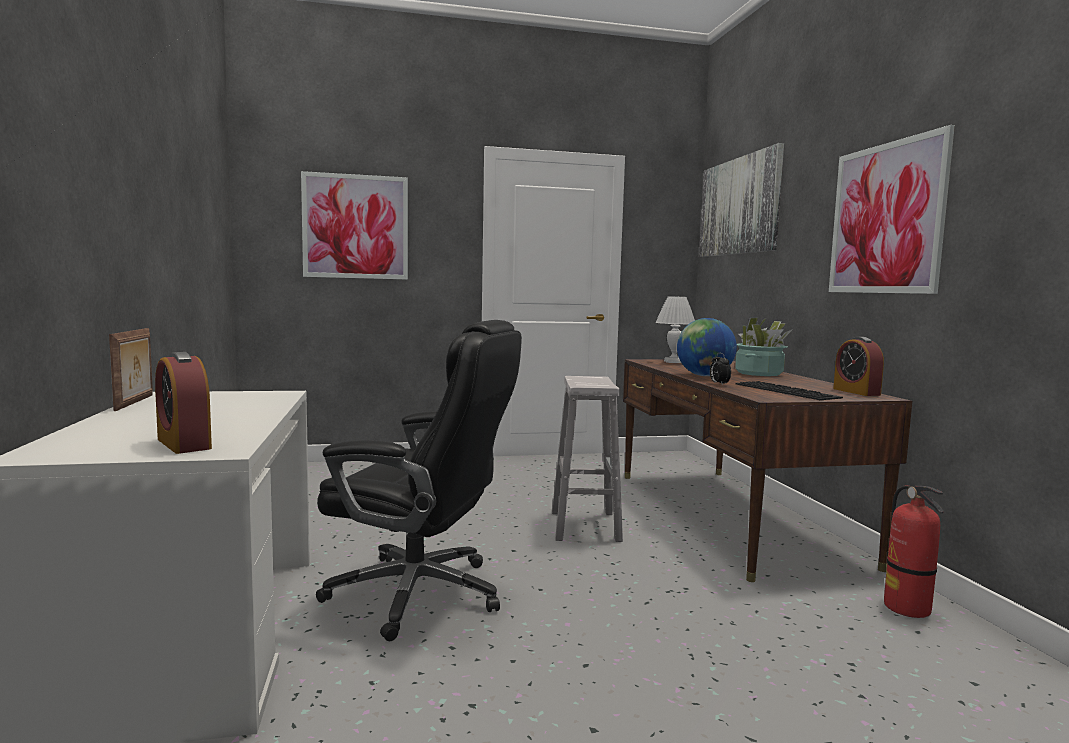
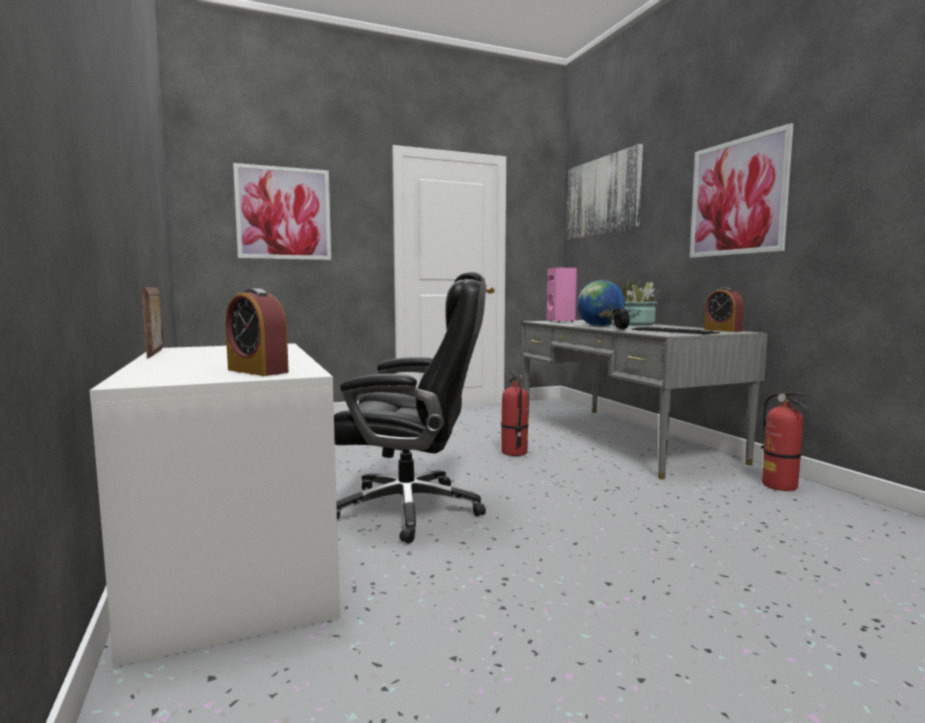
camera: 10 degrees left, 0 degrees up
(584, 525) = (514, 452): white stool -> fire extinguisher
(674, 362) = (561, 321): white table lamp -> pink speaker
(731, 515) = (620, 438): brown desk -> grey desk

